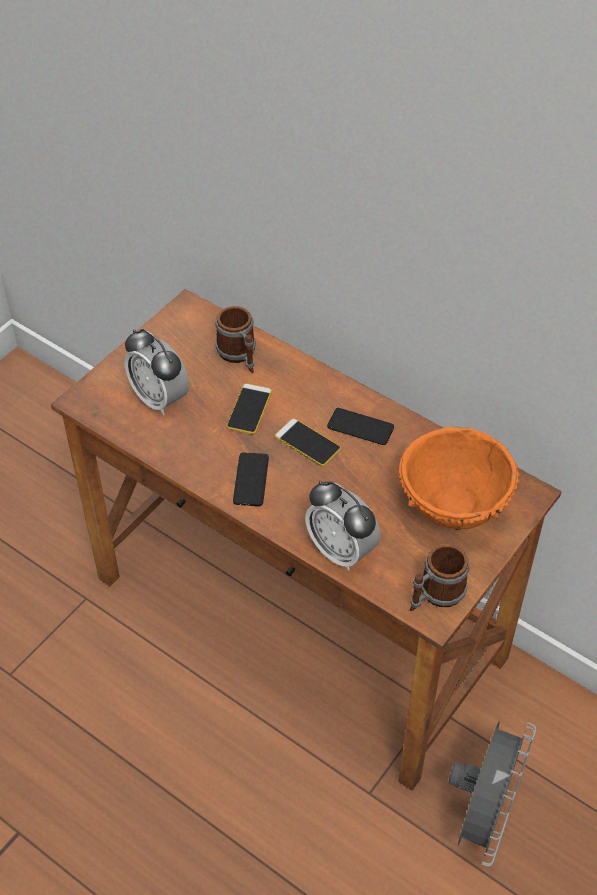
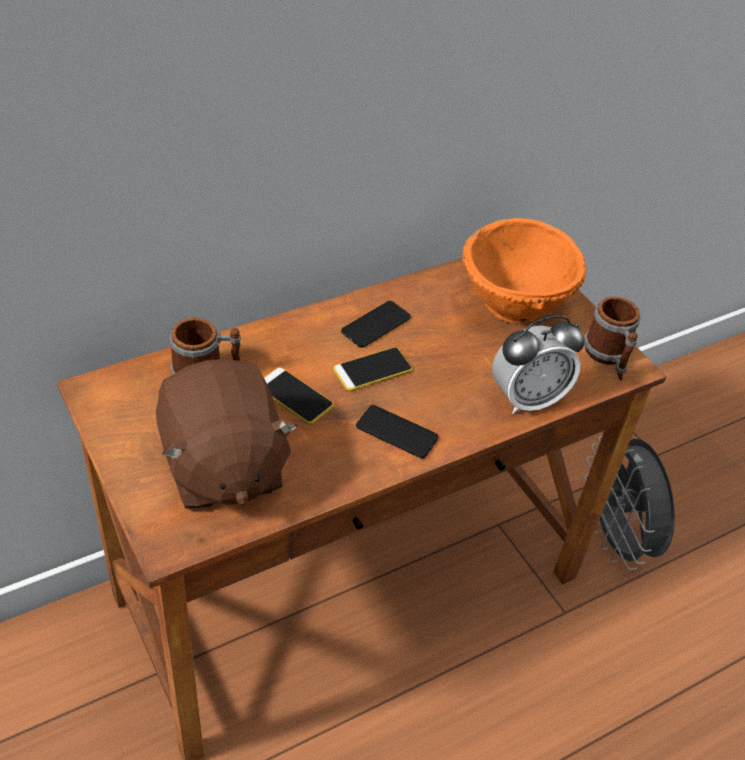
camera: 70 degrees left, 5 degrees down
(159, 399) = (222, 467): alarm clock -> brown plush toy
(483, 816) = (616, 539): grey fan -> grey fan turned 150 degrees counterclockwise

